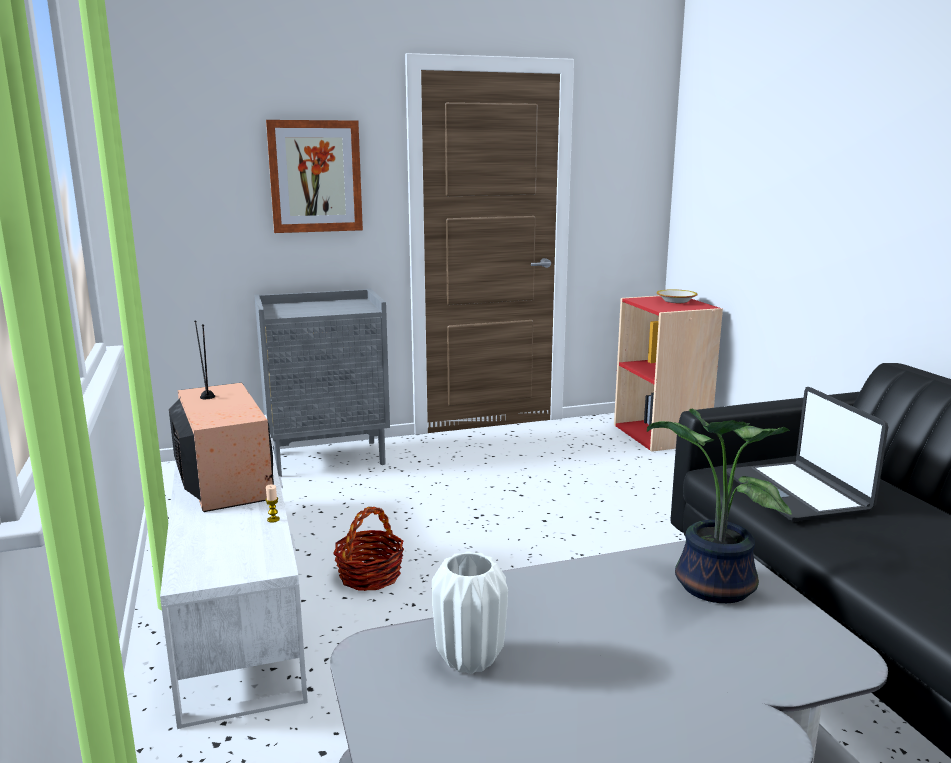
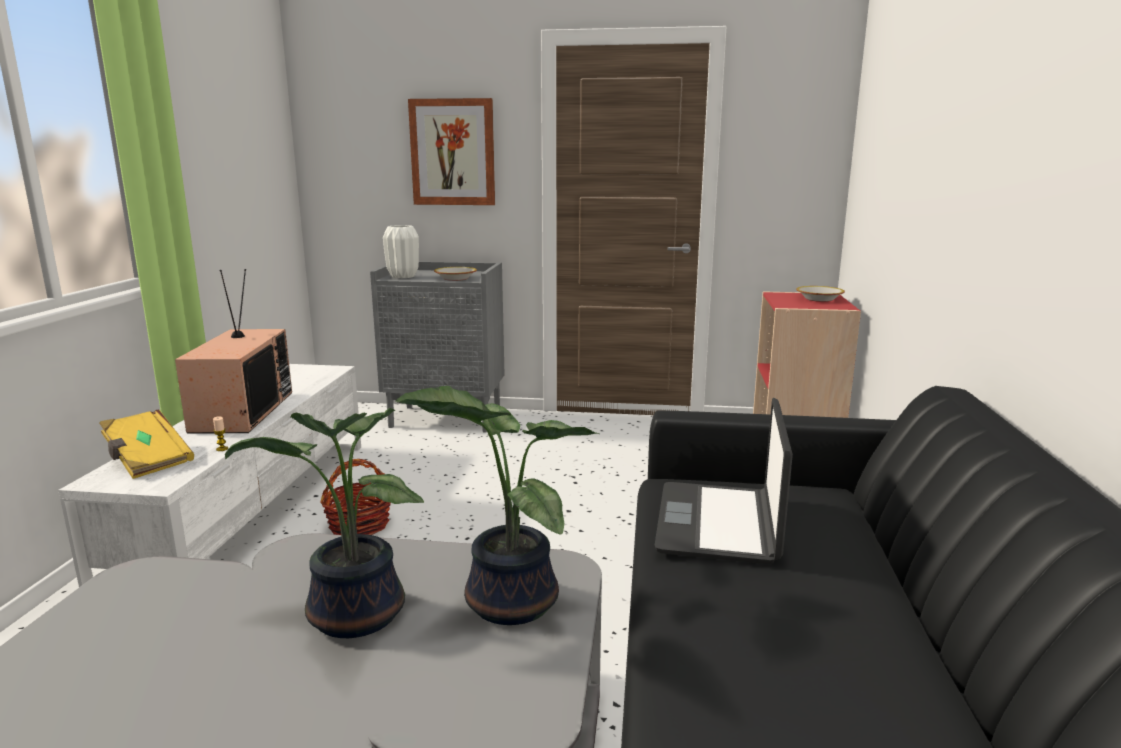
camera: 25 degrees right, 0 degrees up
(209, 546) = (147, 460): none -> yellow book
(345, 309) = (455, 278): none -> bowl
(470, 660) = (190, 605): white vase -> white vase (403, 276)
(618, 629) = (351, 617): none -> potted plant

